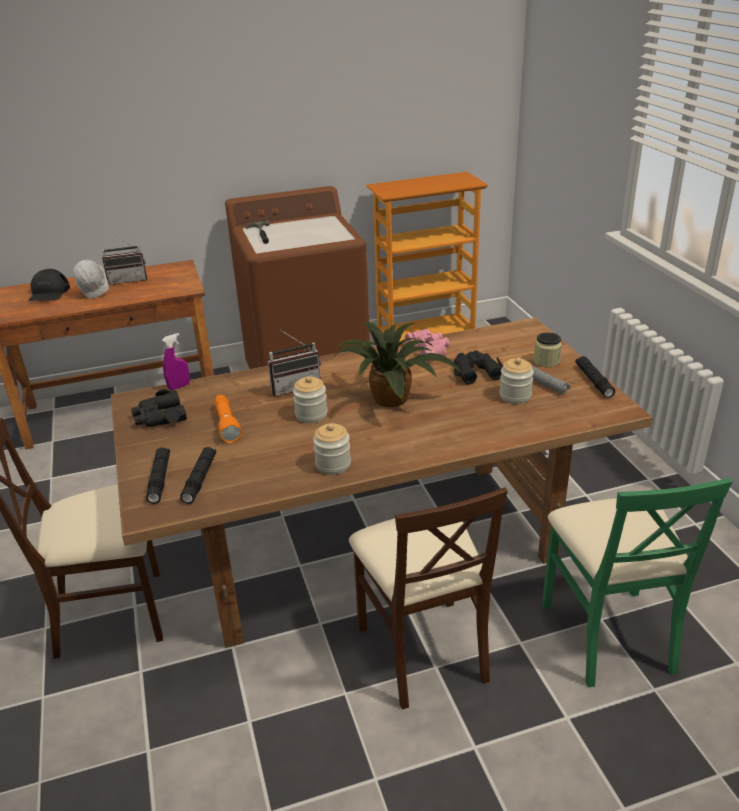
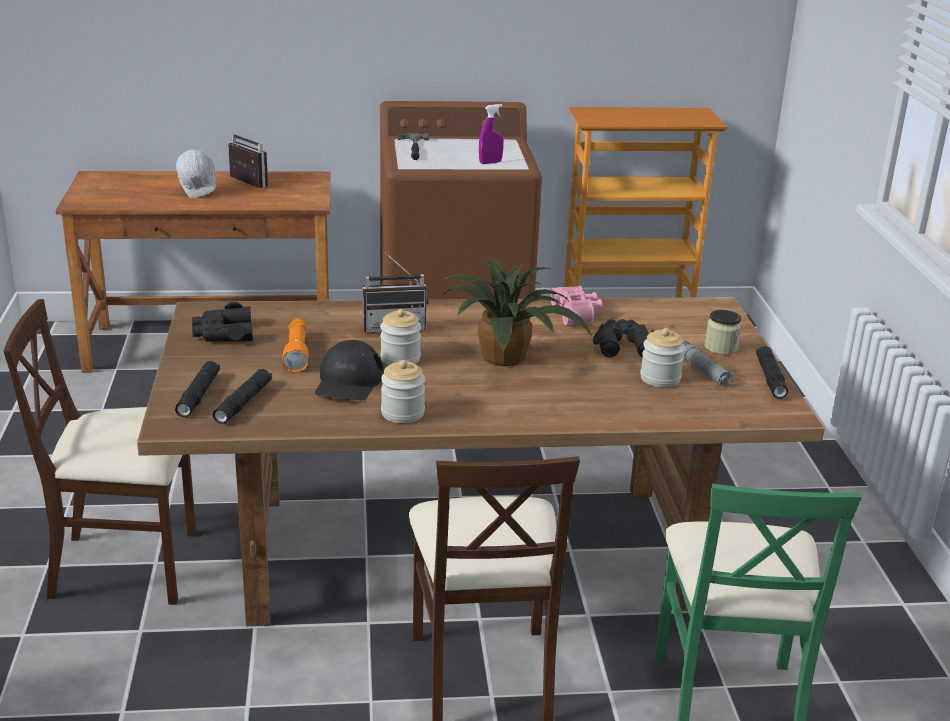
camera: 10 degrees right, 5 degrees down
(49, 293) = (145, 184): black cap -> black cap (348, 382)
(128, 280) = (243, 183): radio -> radio turned 135 degrees counterclockwise
(179, 386) = (258, 306): purple spray bottle -> purple spray bottle (490, 162)

